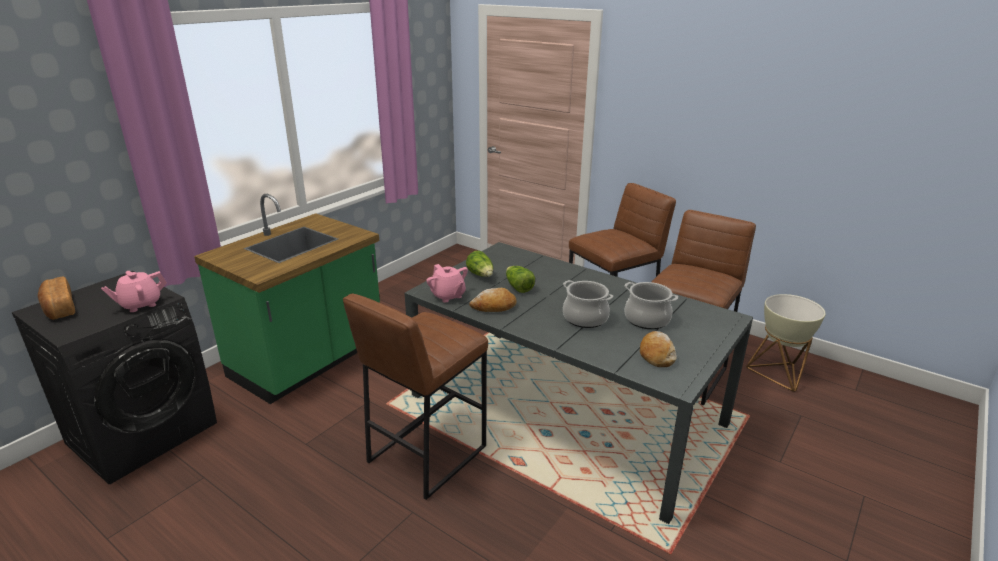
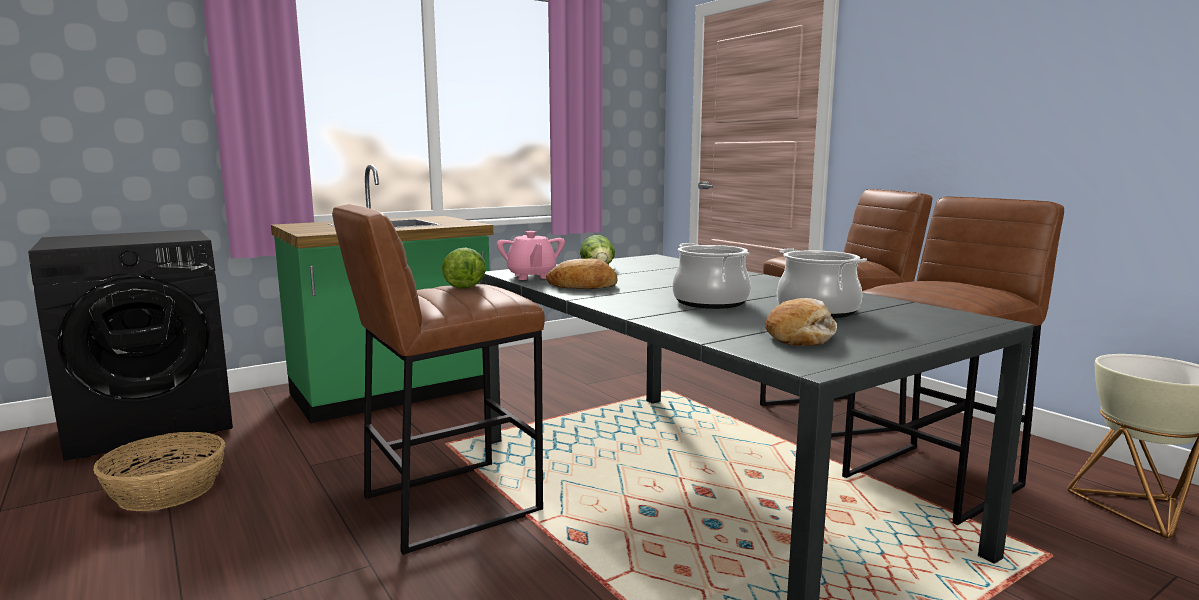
camera: 20 degrees right, 15 degrees down
(59, 308) = (84, 238): bread -> none
(140, 304) = (159, 240): pink teapot -> none
(221, 491) = (166, 491): none -> basket
(518, 287) = (639, 278): lettuce -> lettuce (464, 284)

